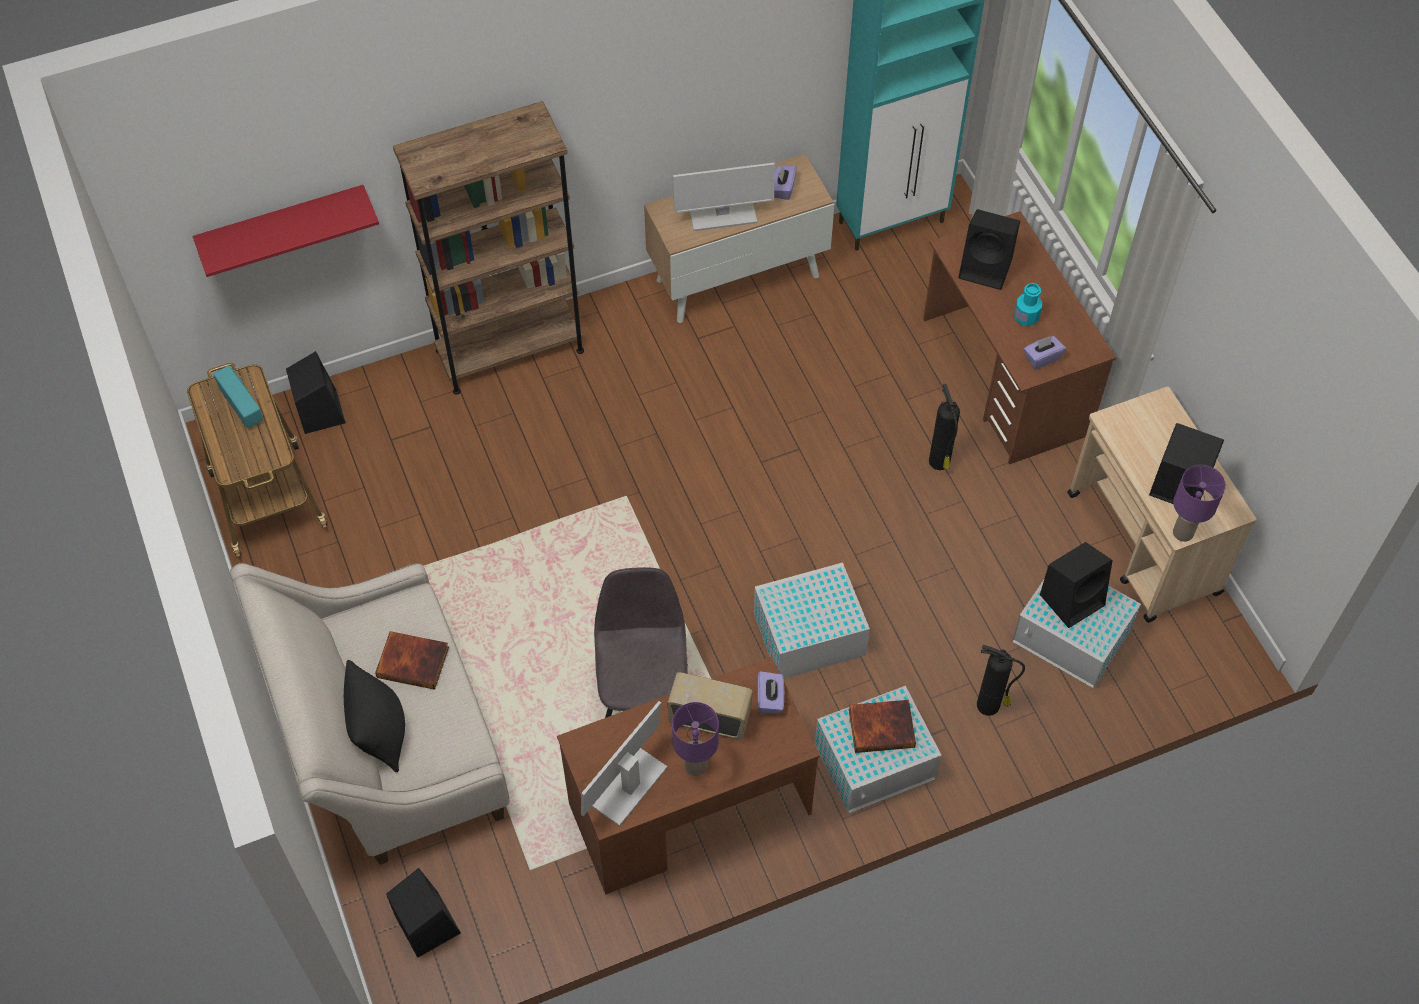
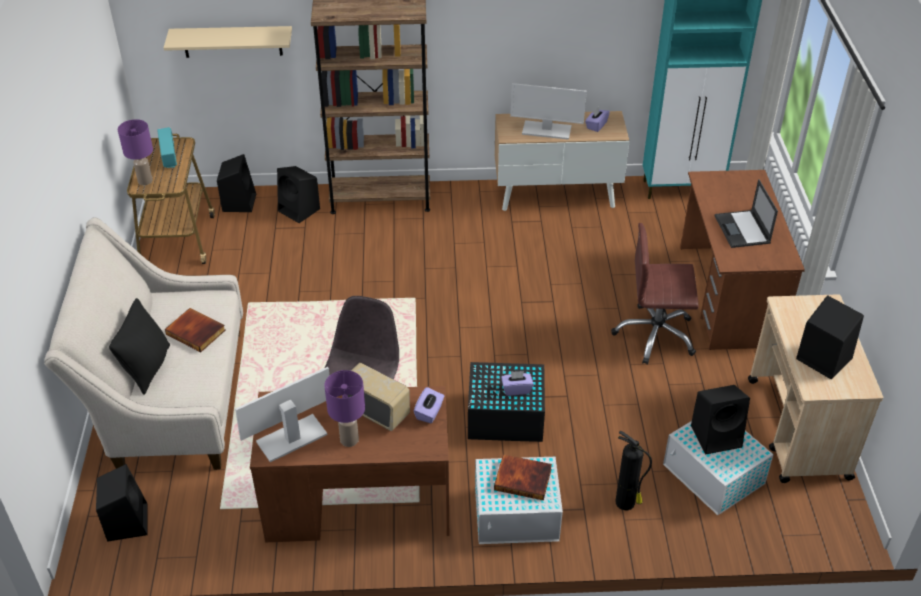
camera: 20 degrees right, 15 degrees down
(283, 225) = (232, 41): red shelf -> beige shelf
(807, 634) = (504, 416): white storage box -> black storage box
(940, 462) = (655, 335): fire extinguisher -> brown office chair
(987, 268) = (724, 195): black speaker -> black speaker (300, 210)
(1026, 317) = (742, 230): turquoise bottle -> laptop
(1042, 358) = (744, 256): purple tissue box -> purple tissue box (516, 389)
(1183, 533) = (815, 391): purple table lamp -> purple table lamp (145, 181)

